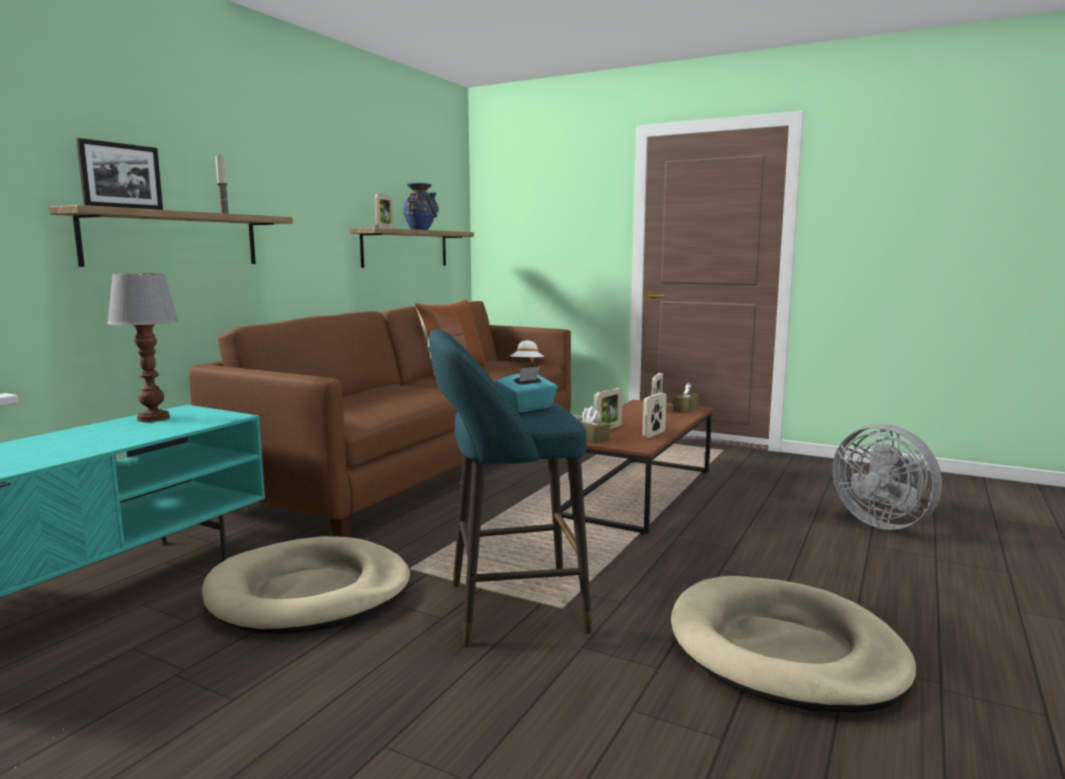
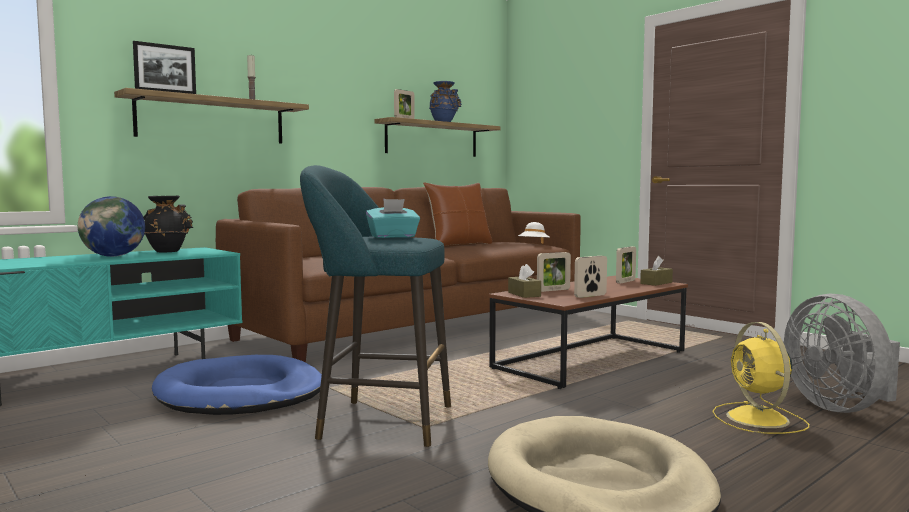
camera: 20 degrees right, 5 degrees down
(97, 437) = (113, 256): none -> globe
(152, 418) = (167, 251): table lamp -> black vase
(310, 593) = (240, 393): beige dog bed -> blue dog bed
(838, 547) = (759, 419): none -> yellow fan

